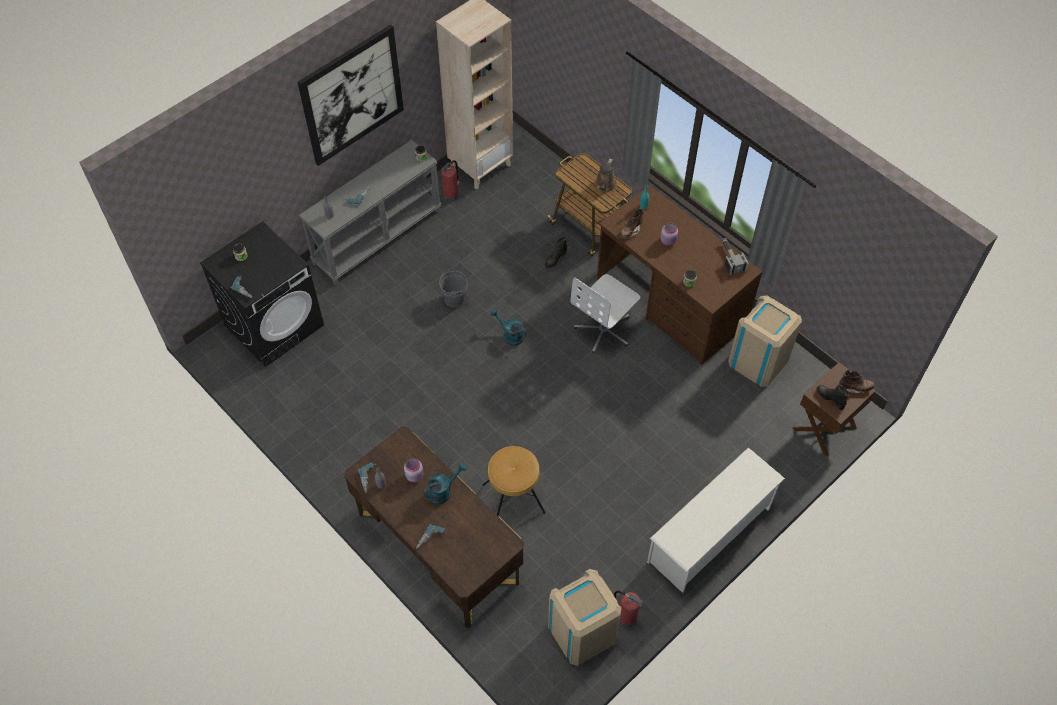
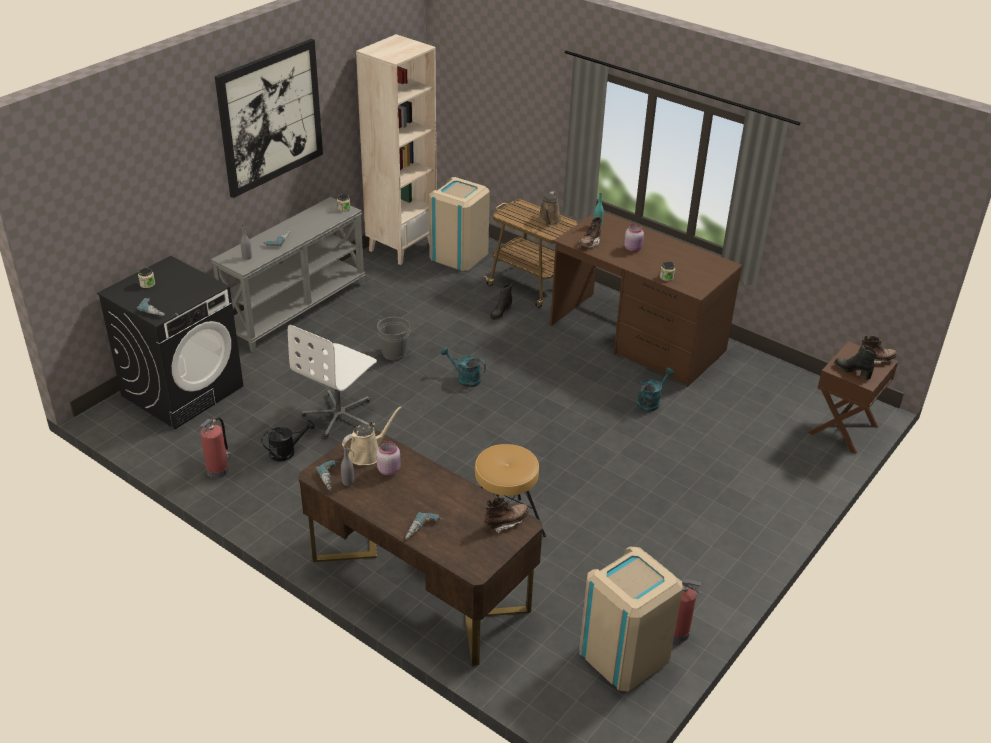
camera: 10 degrees left, 20 degrees down
(352, 401) = (287, 452): none -> black watering can
(400, 456) = (367, 453): none -> beige watering can
(443, 491) = (428, 481): turquoise watering can -> turquoise watering can (651, 402)
(451, 194) = (373, 270): fire extinguisher -> fire extinguisher (218, 470)
(495, 539) = (505, 522): none -> brown boot
(604, 330) = (570, 366): white office chair -> white office chair (339, 415)
(709, 535) = (749, 538): white shoe rack -> none
(730, 258) = (704, 257): hammer -> none
(758, 361) = (748, 379): beige trash can -> beige trash can (459, 255)

